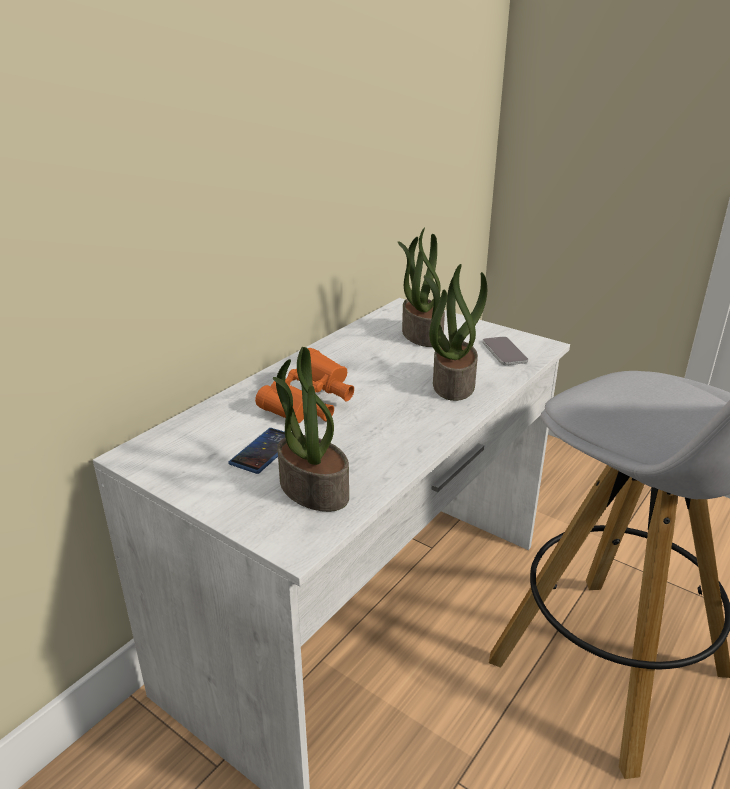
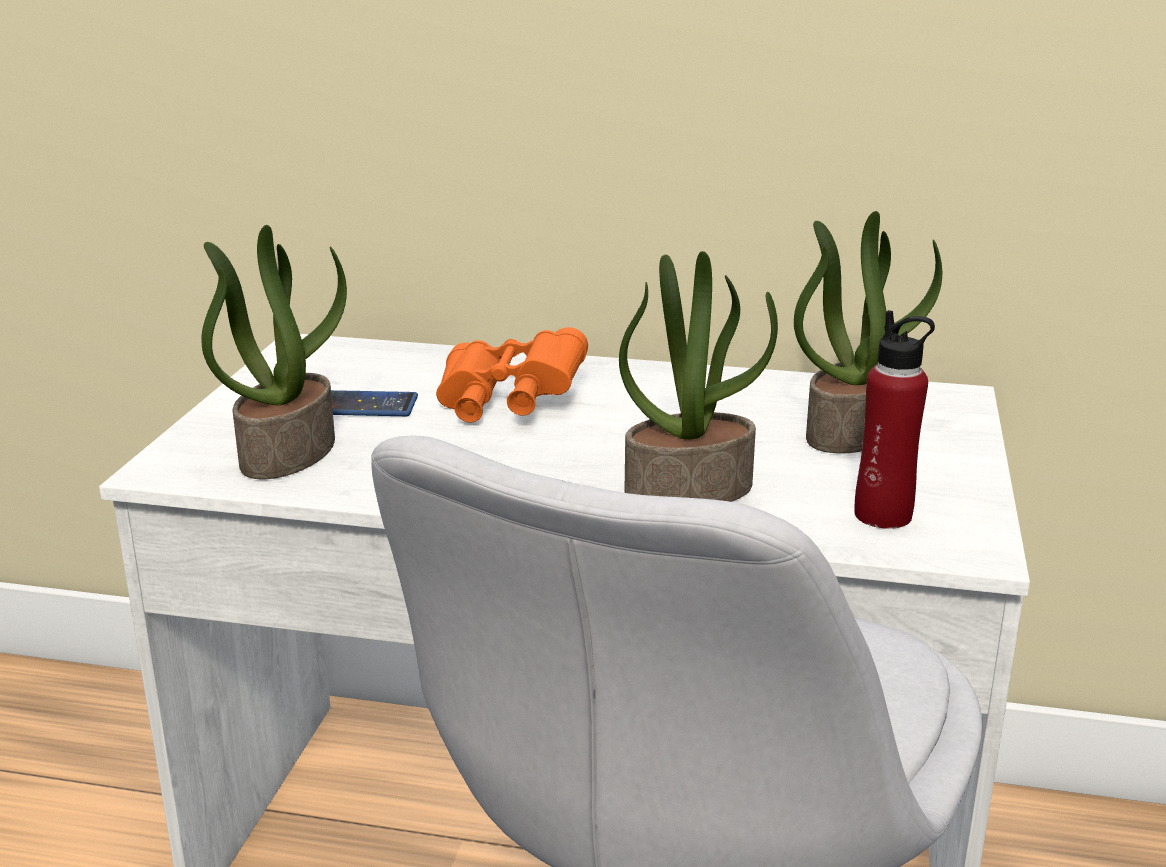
camera: 65 degrees right, 5 degrees down
(504, 352) = (883, 515): phone -> red bottle

